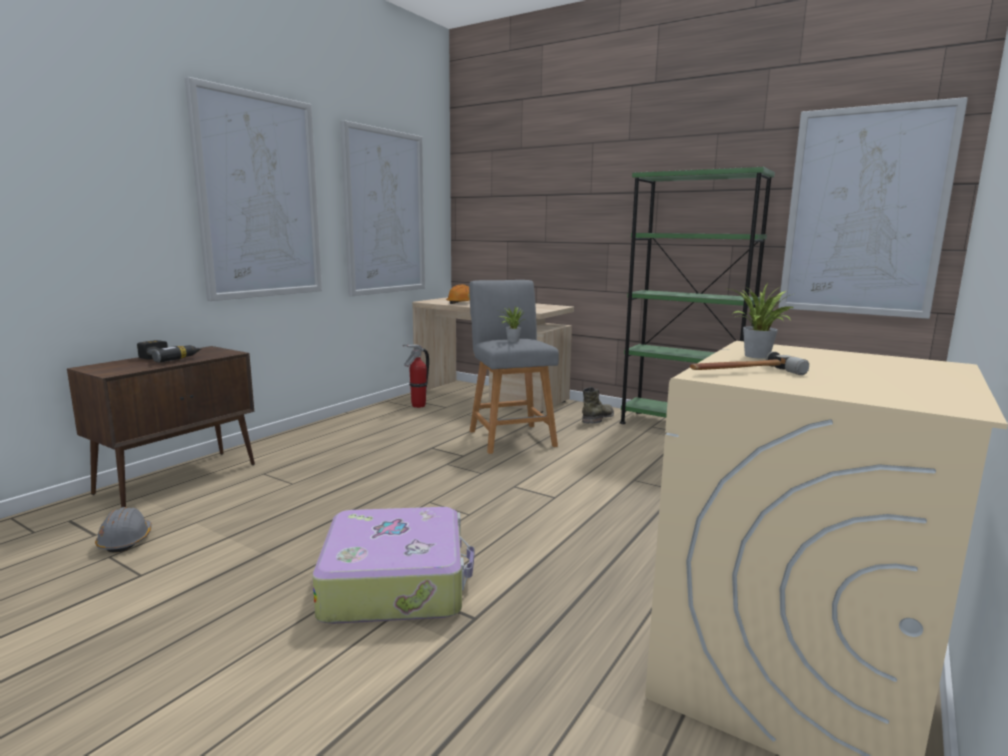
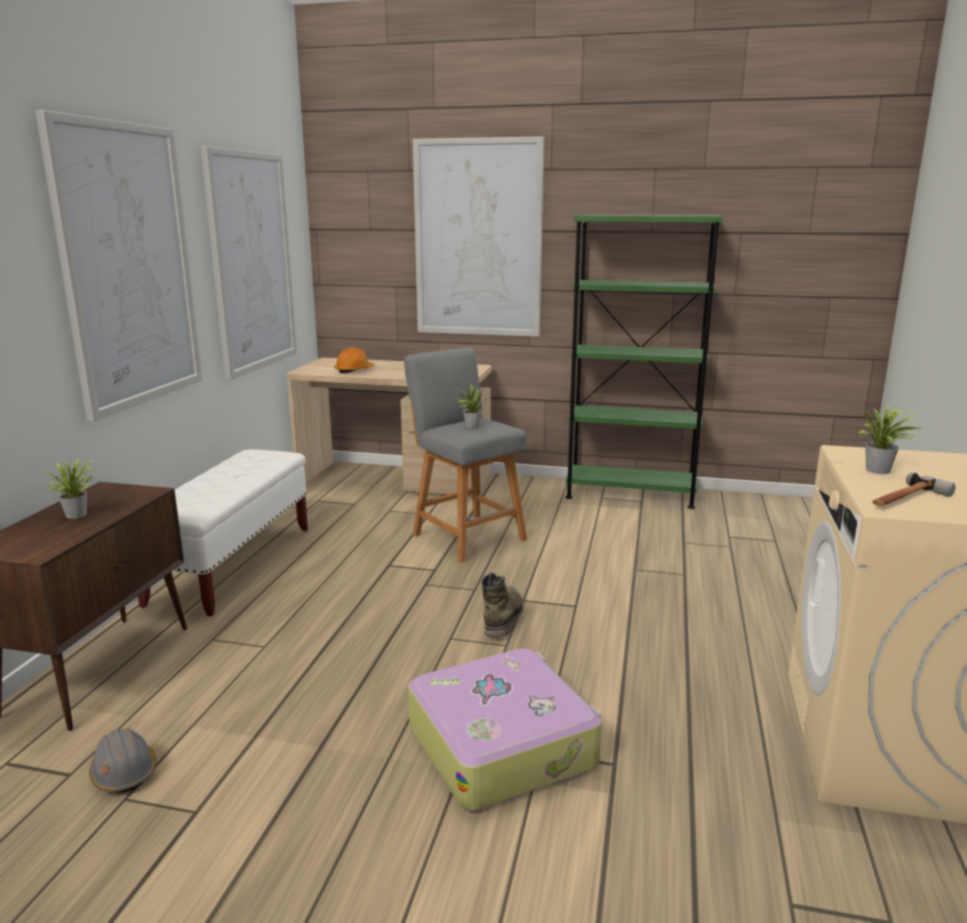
camera: 20 degrees left, 5 degrees up
(169, 358) = (78, 514): power drill -> potted plant
(323, 432) = (233, 565): none -> white bench
(418, 406) = (318, 507): fire extinguisher -> none
(598, 418) = (539, 495): green boot -> green boot (503, 617)
(864, 213) = (807, 261): picture -> picture (478, 239)

